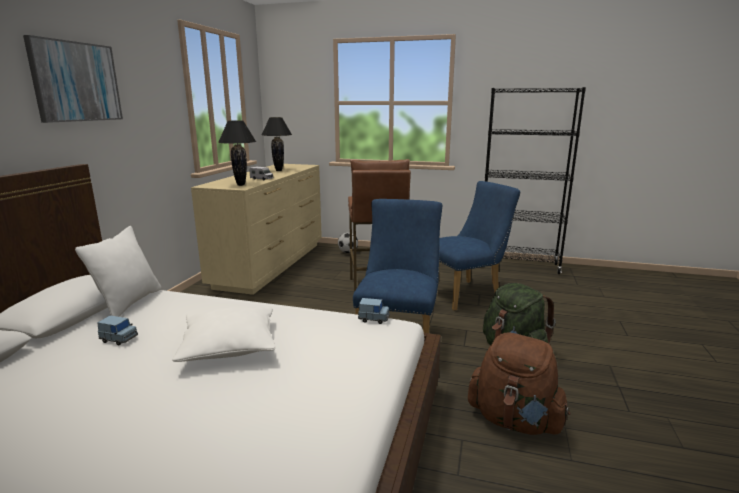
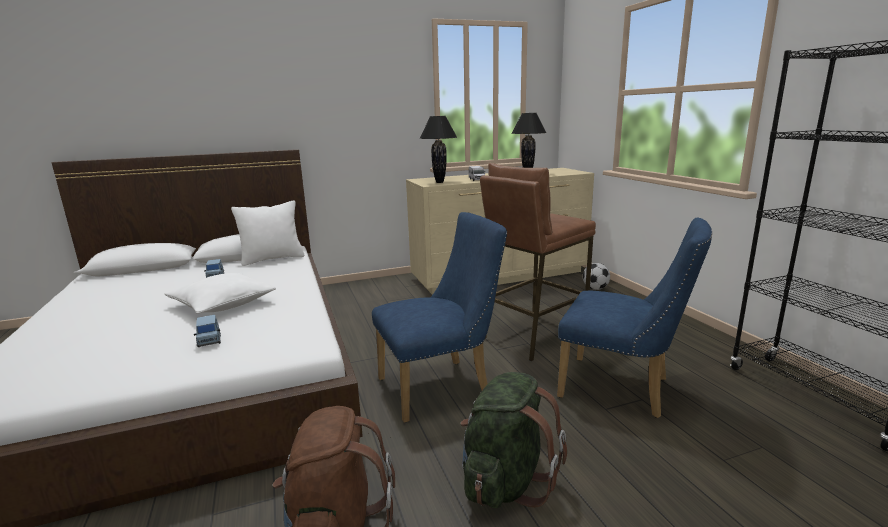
camera: 55 degrees right, 0 degrees up
(76, 82) = (306, 85): picture -> none
(373, 319) = (318, 333): blue toy car -> blue toy car (209, 341)

